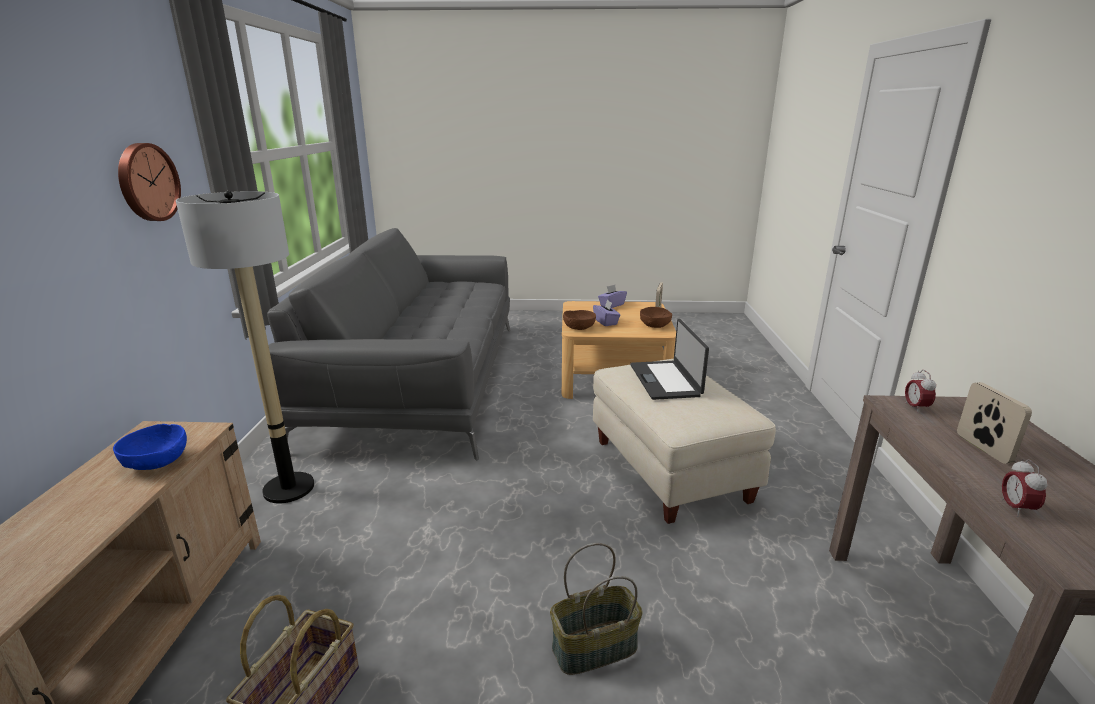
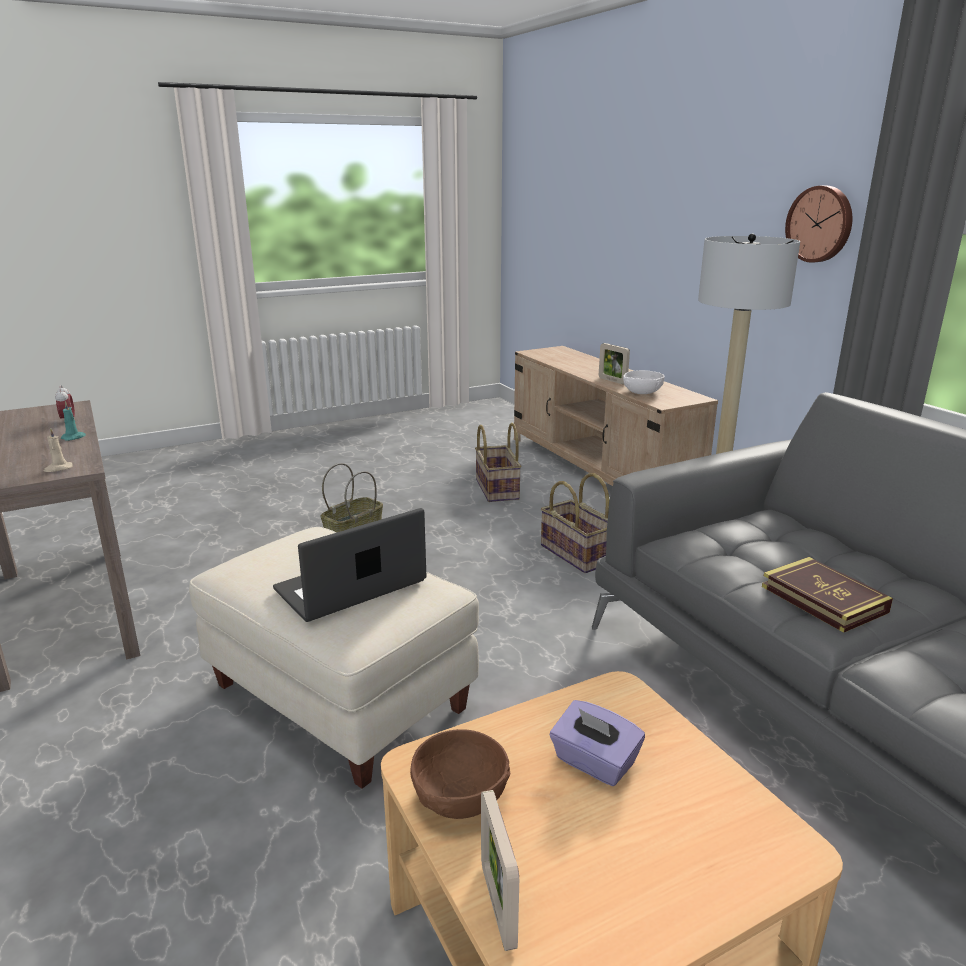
camera: 150 degrees right, 0 degrees up
(156, 462) = (642, 392): blue bowl -> white bowl
(393, 525) = (578, 554): none -> basket
(453, 323) = (823, 599): none -> book
(579, 327) = (627, 710): brown bowl -> none
(611, 305) = (682, 899): purple tissue box -> none
(666, 380) = (351, 587): laptop -> laptop turned 90 degrees counterclockwise
(915, 408) = (58, 468): alarm clock -> beige candle
(955, 458) = (74, 437): none -> turquoise candle
(983, 448) = (37, 447): picture frame -> picture frame (612, 380)

